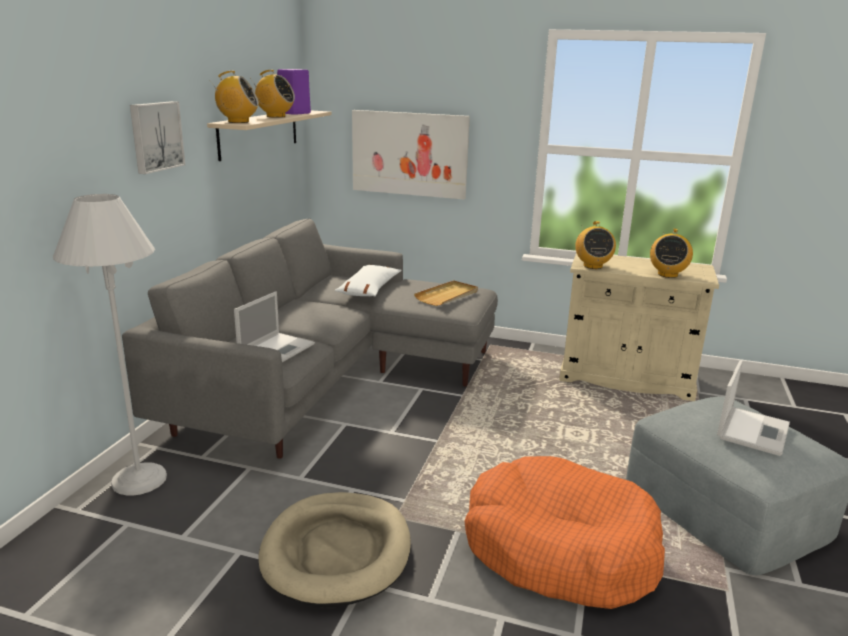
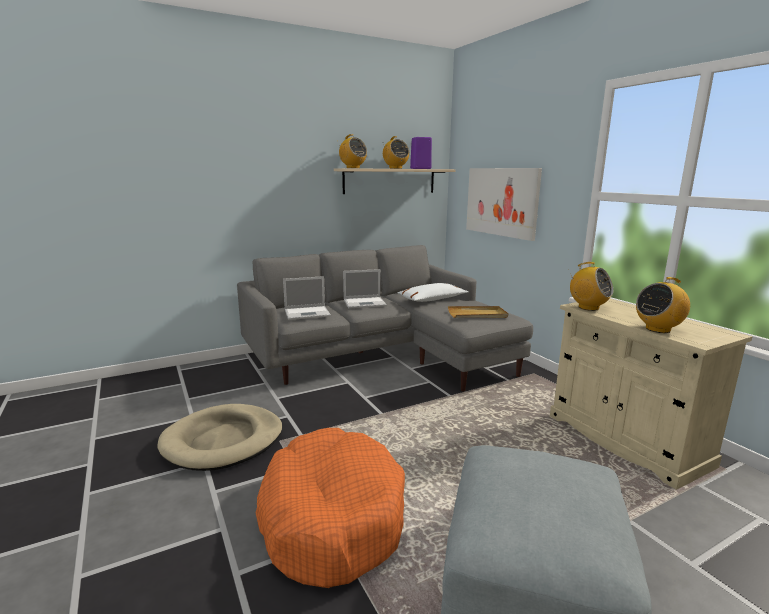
camera: 45 degrees right, 5 degrees down
(139, 479) = (219, 368): white floor lamp -> none
(155, 136) = (283, 171): picture -> none
(592, 266) = (588, 307): radio -> radio turned 90 degrees counterclockwise
(753, 430) = (543, 498): laptop -> laptop (365, 303)

